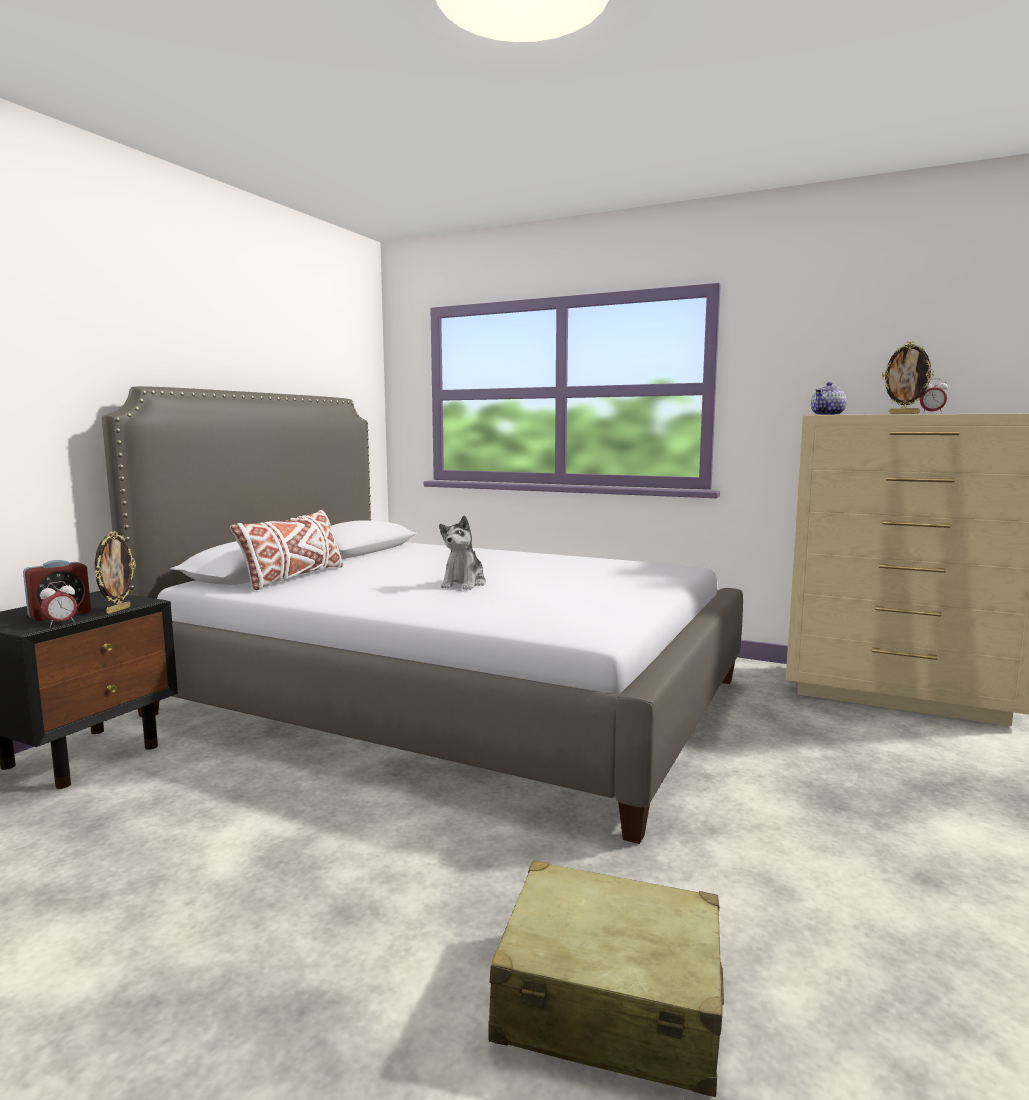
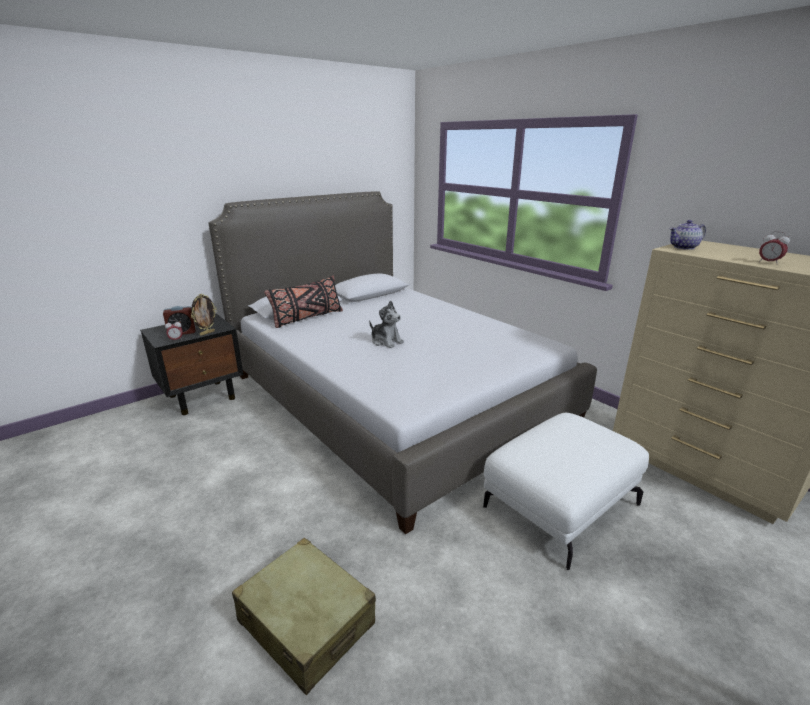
camera: 25 degrees right, 15 degrees up
(293, 577) = (307, 318): white pillow -> black pillow
(464, 584) = (386, 341): plush toy -> plush toy turned 90 degrees counterclockwise
(795, 761) = (559, 504): none -> white ottoman
(904, 413) = (736, 261): picture frame -> none

